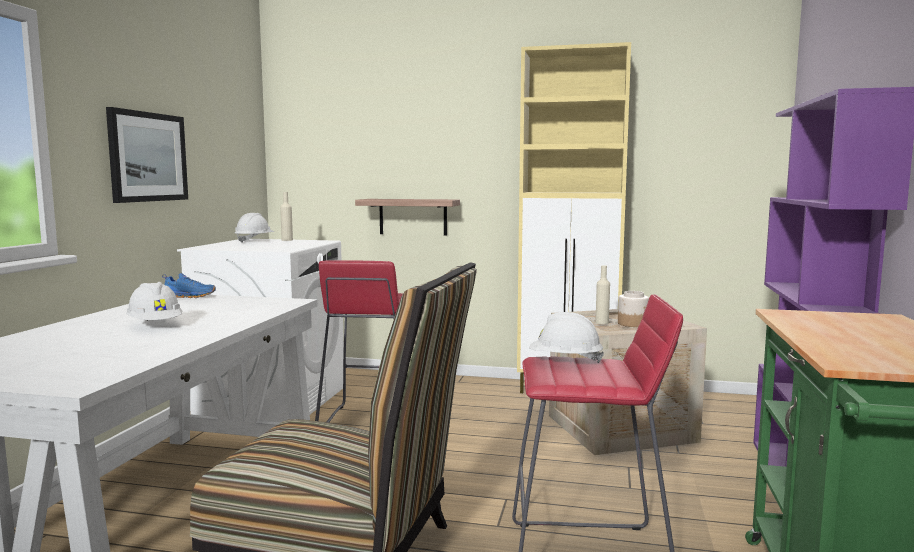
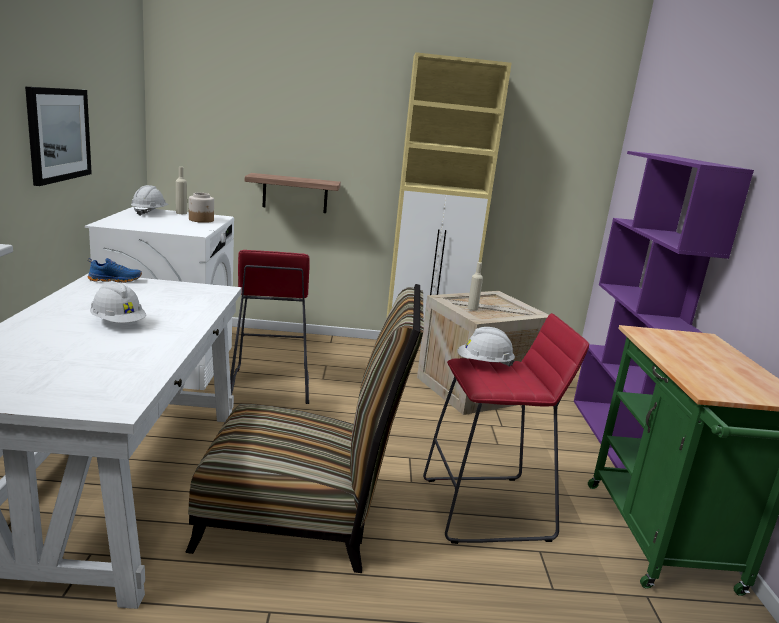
camera: 15 degrees left, 10 degrees up
(633, 324) = (497, 310): jar -> jar (201, 220)

